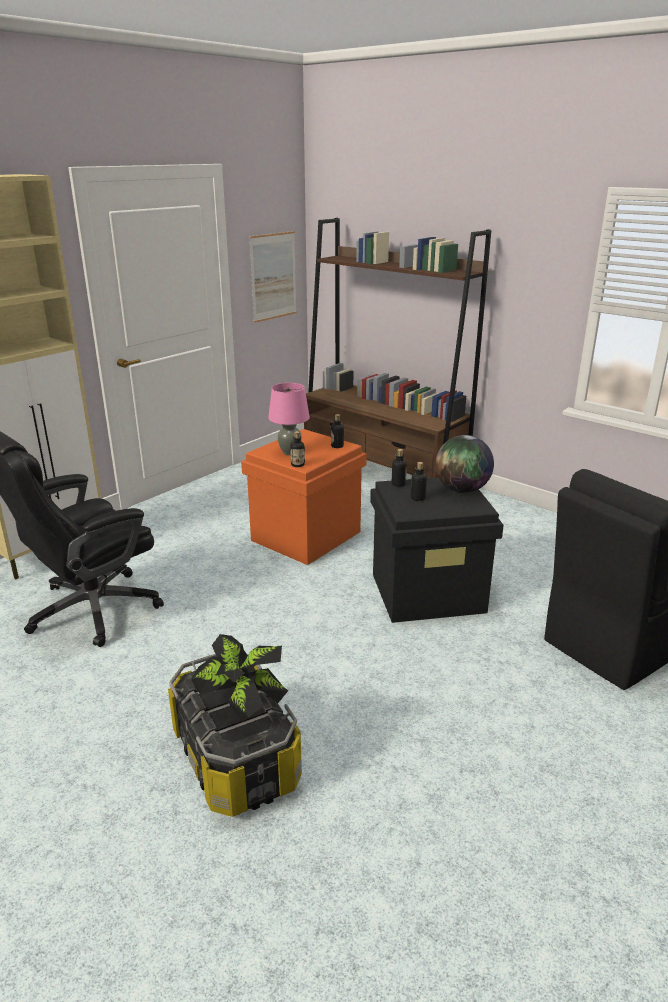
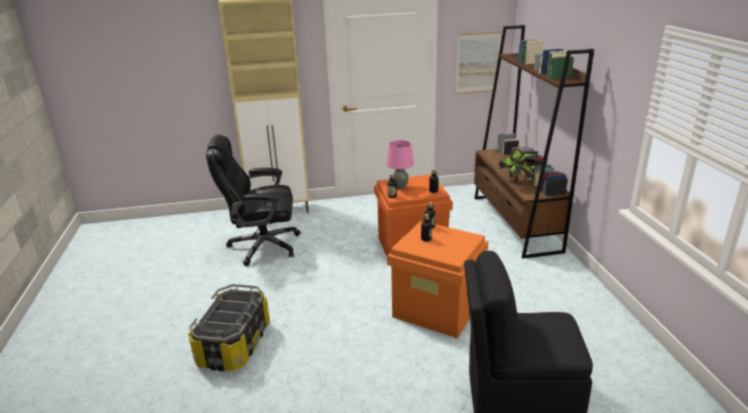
camera: 40 degrees right, 0 degrees up
(243, 710) = (228, 317): potted plant -> potted plant (516, 182)
(428, 592) = (438, 309): black storage box -> orange storage box
(462, 490) = (463, 243): globe -> none

